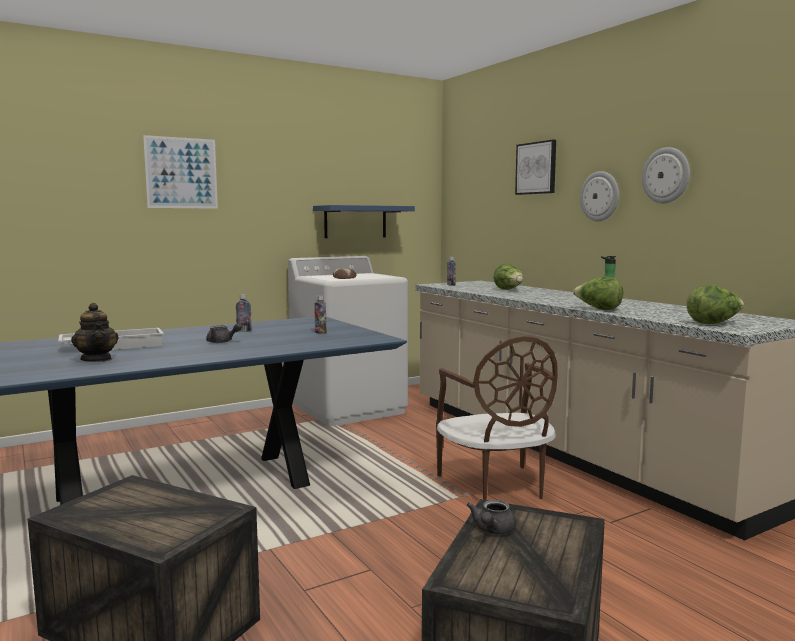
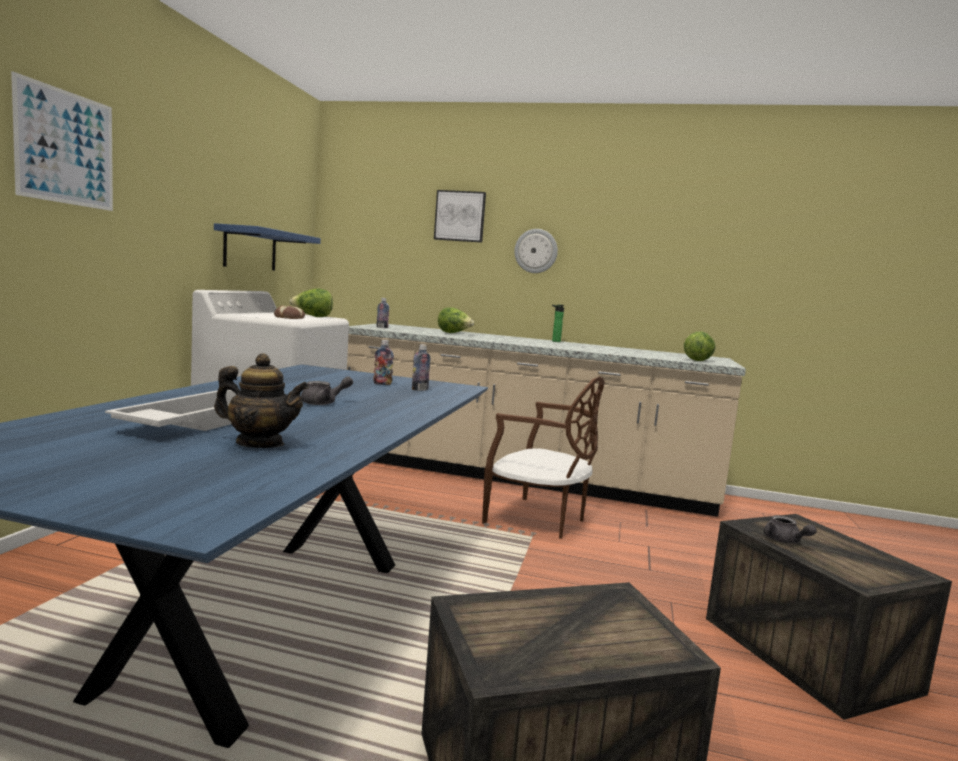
camera: 45 degrees left, 0 degrees up
(244, 331) = (288, 387): bottle -> bottle (420, 389)
(598, 309) = (595, 351): lettuce -> lettuce (312, 316)
(666, 175) = (604, 240): wall clock -> none

